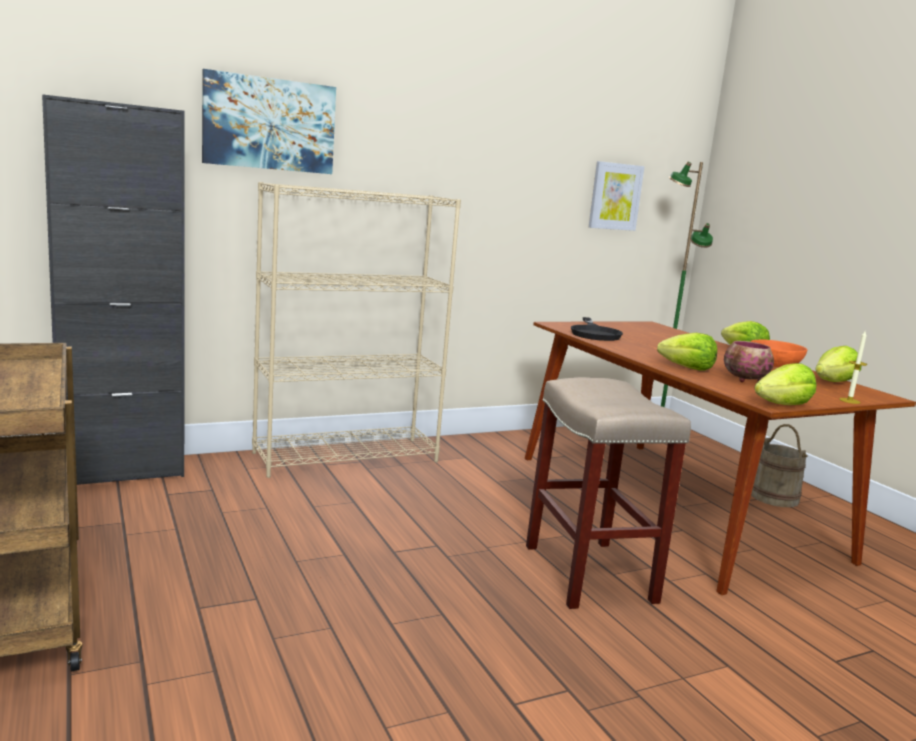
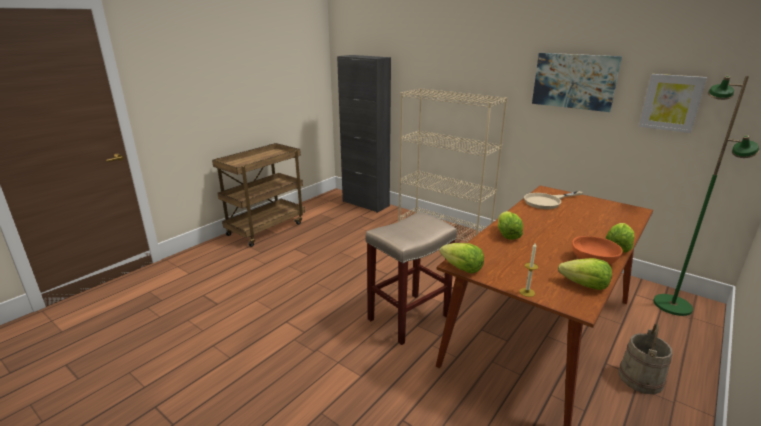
camera: 65 degrees right, 10 degrees up
(269, 124) = (428, 59): picture -> picture (574, 81)
(594, 333) = (547, 201): black frying pan -> beige frying pan
(744, 380) = (512, 253): bowl -> none

